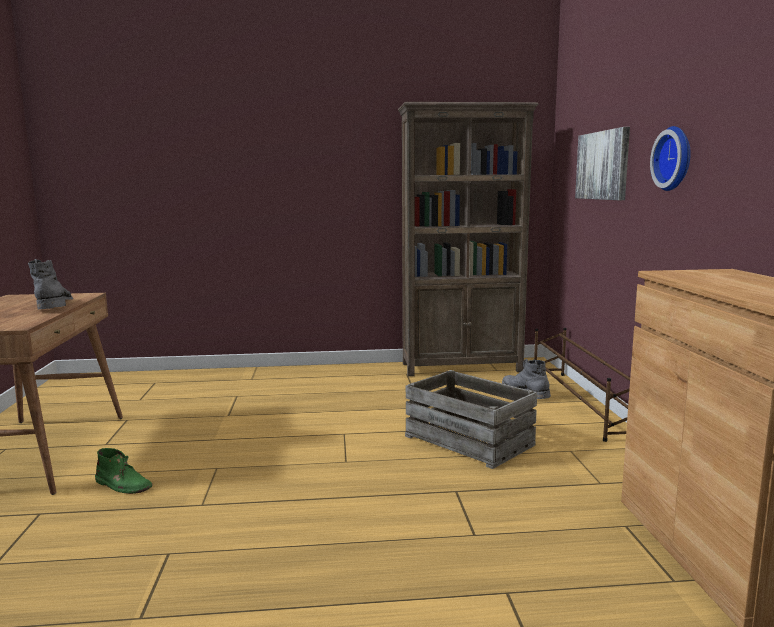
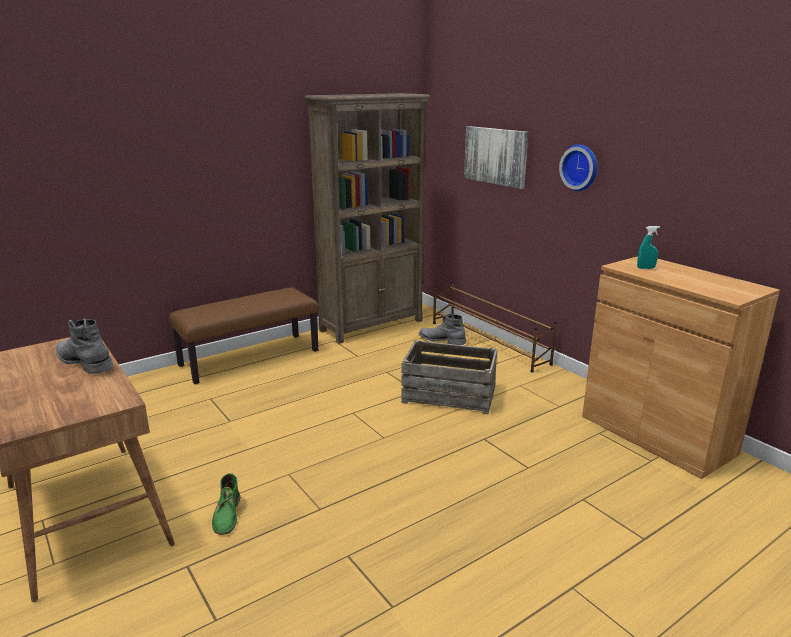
camera: 30 degrees left, 10 degrees up
(123, 485) = (227, 515): green boot -> green boot turned 90 degrees clockwise
(311, 373) = (250, 358): none -> brown bench
(703, 276) = (645, 268): none -> turquoise spray bottle

